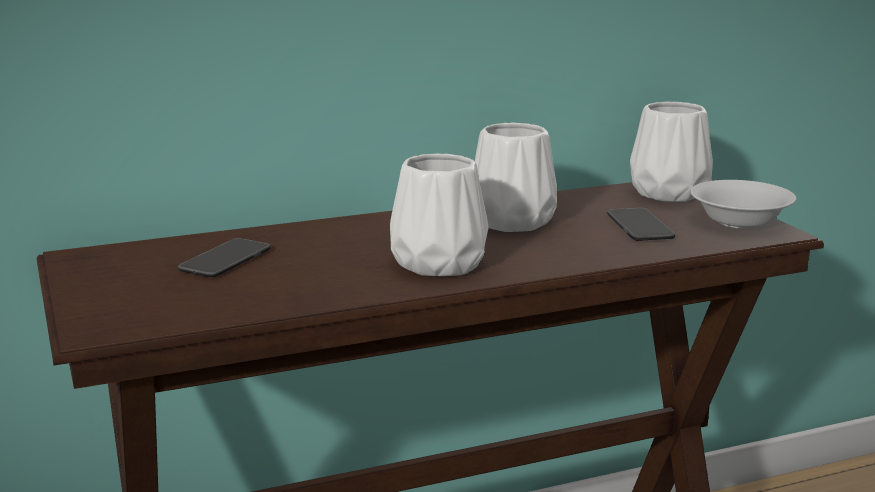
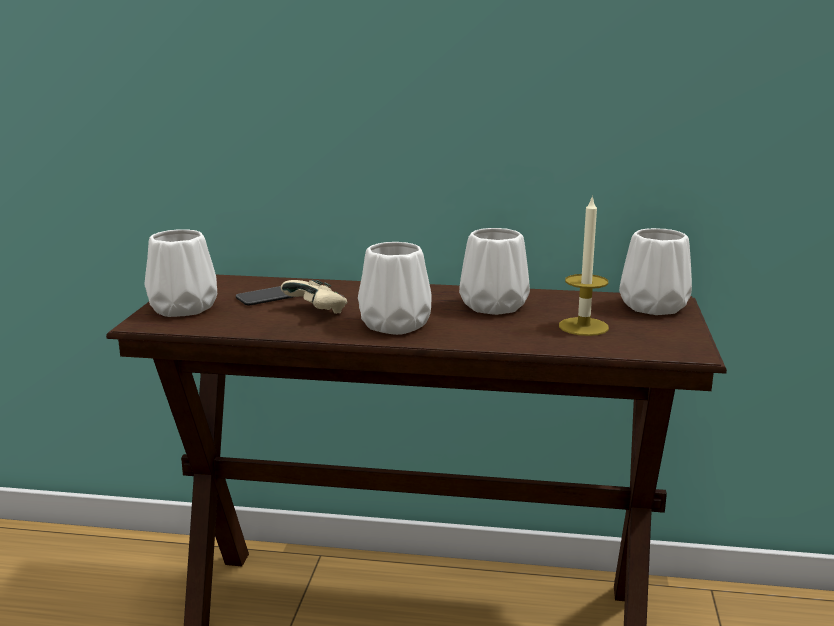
camera: 30 degrees right, 0 degrees up
(124, 299) = (183, 308): none -> white vase
(319, 268) = (317, 312): none -> beige game controller
(639, 226) = (583, 326): phone -> candle
(739, 221) = (673, 338): white bowl -> none

